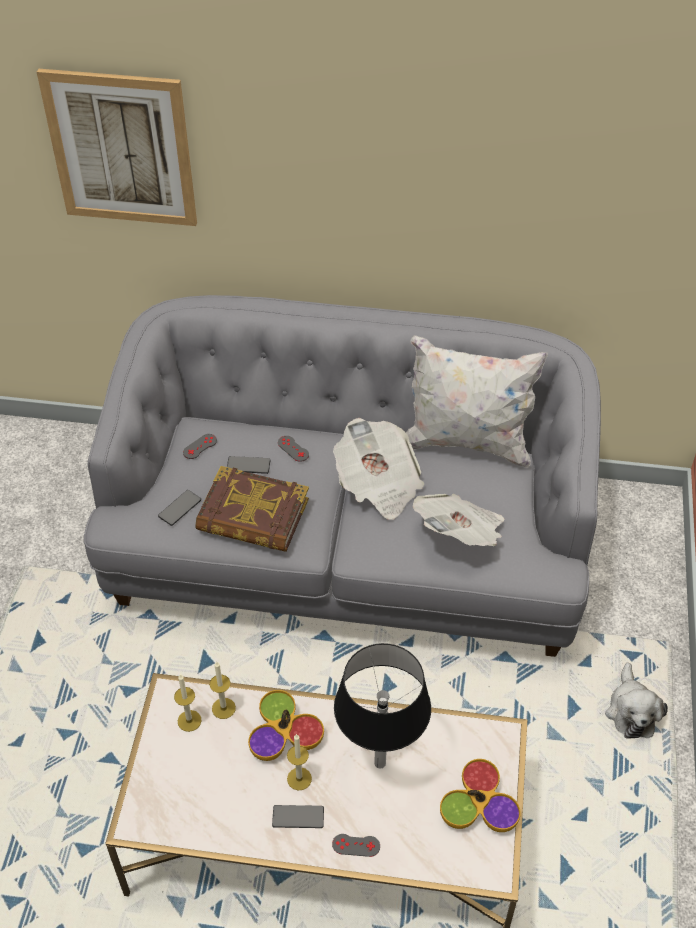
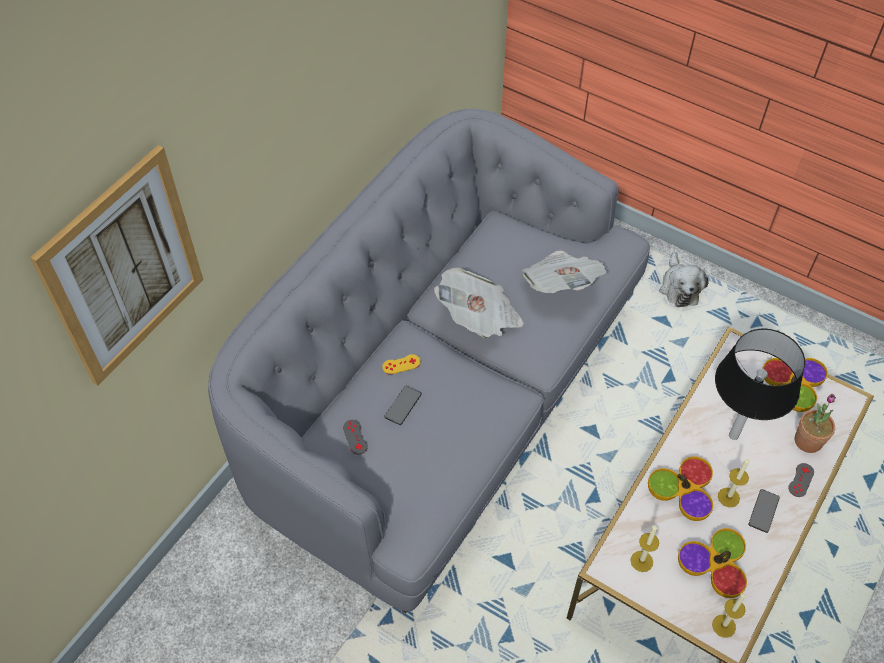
camera: 65 degrees left, 5 degrees up
(180, 508) = (424, 479): phone -> none
(210, 787) = (714, 567): none -> bowl
(223, 708) = (639, 529): candle -> candle (724, 626)
(253, 516) = (465, 423): book -> none
(293, 448) = (401, 364): grey game controller -> yellow game controller
(412, 840) = (808, 441): none -> potted plant
(467, 442) = (462, 242): white pillow -> none
(631, 711) = (679, 288): plush toy -> plush toy turned 60 degrees clockwise

